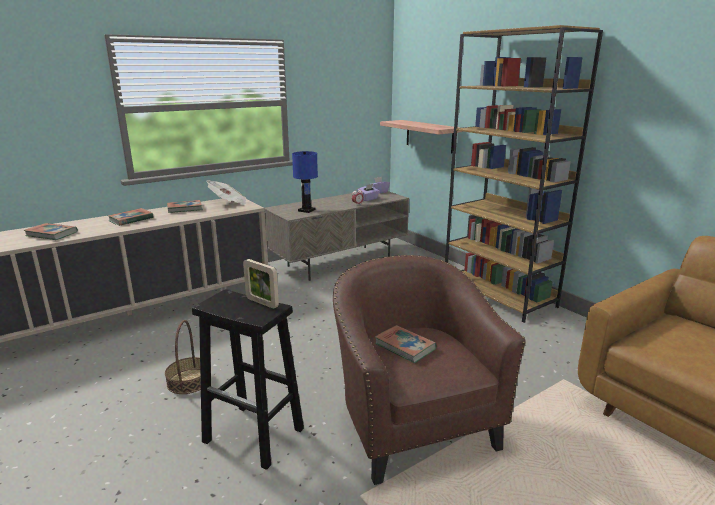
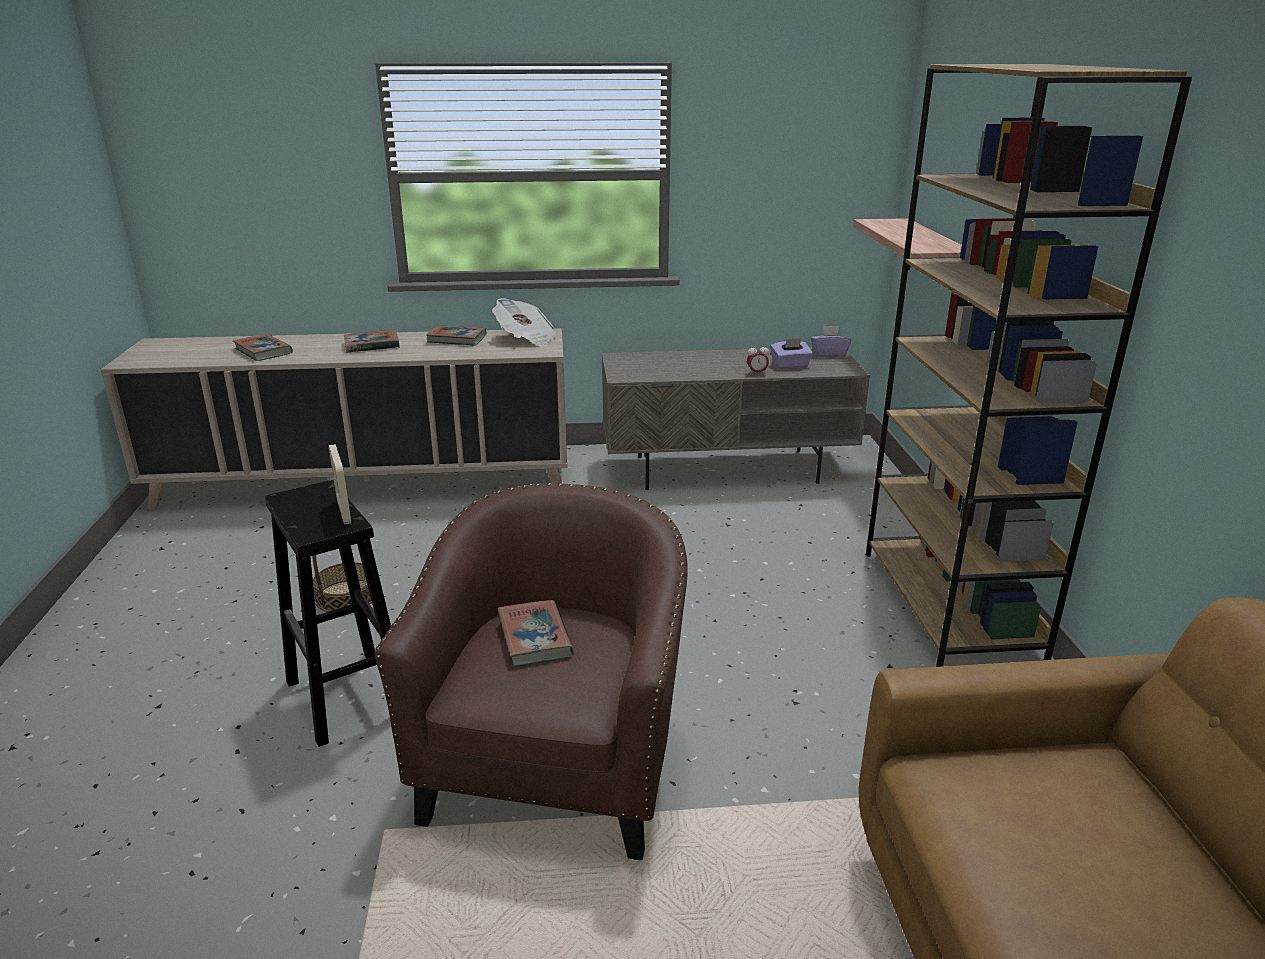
camera: 30 degrees right, 5 degrees up
(306, 210) = (658, 370): blue table lamp -> none

